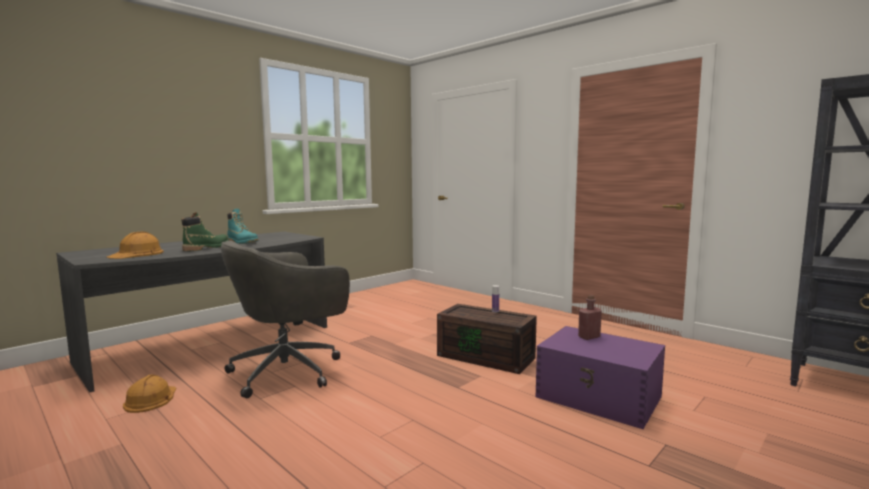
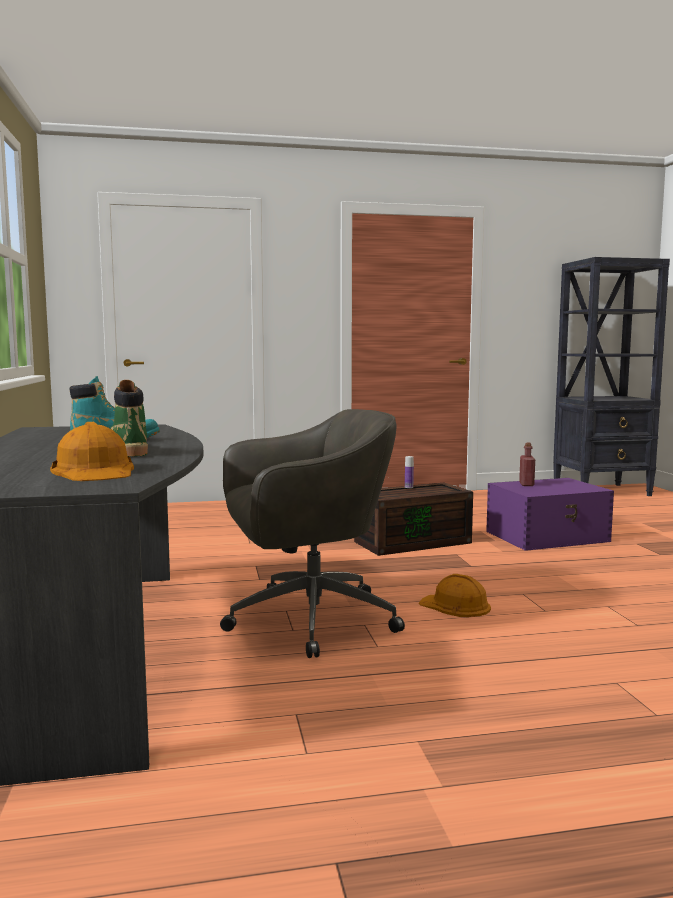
camera: 55 degrees left, 0 degrees up
(151, 399) = (272, 714): orange hard hat -> orange hard hat (455, 605)
(289, 371) = (307, 620): grey office chair -> grey office chair turned 105 degrees counterclockwise

